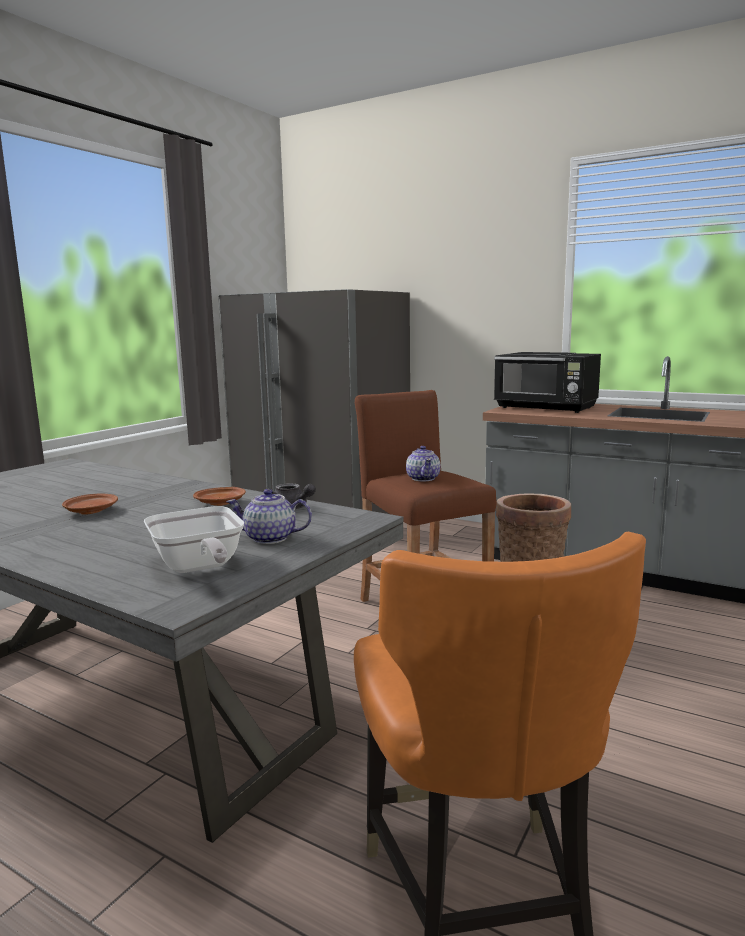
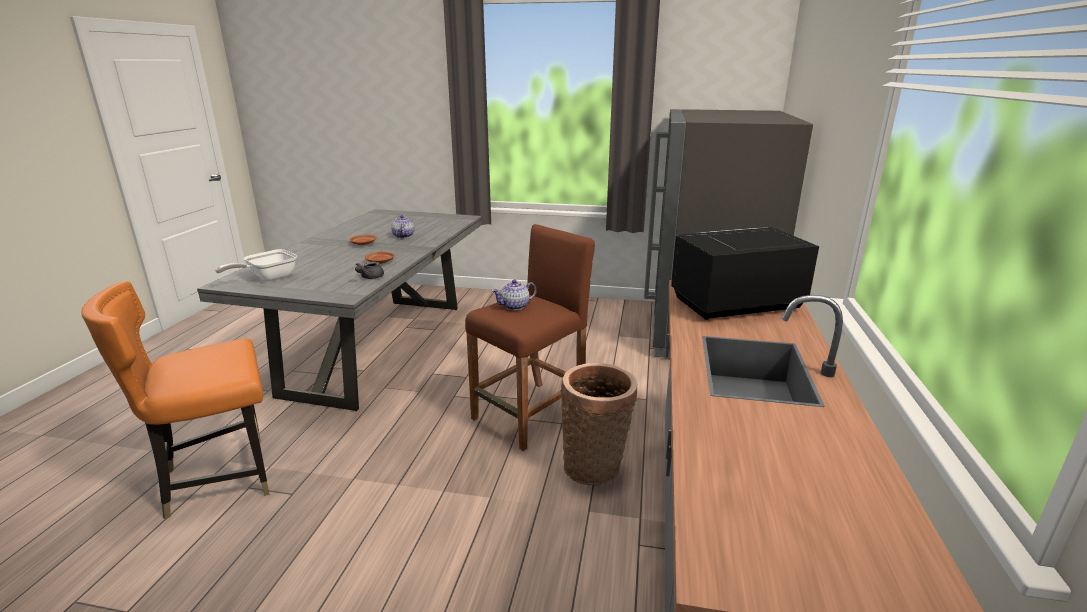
camera: 70 degrees right, 10 degrees up
(270, 538) = (311, 282): teapot -> teapot (403, 236)
(546, 408) = (733, 304): black microwave -> black microwave turned 60 degrees clockwise

